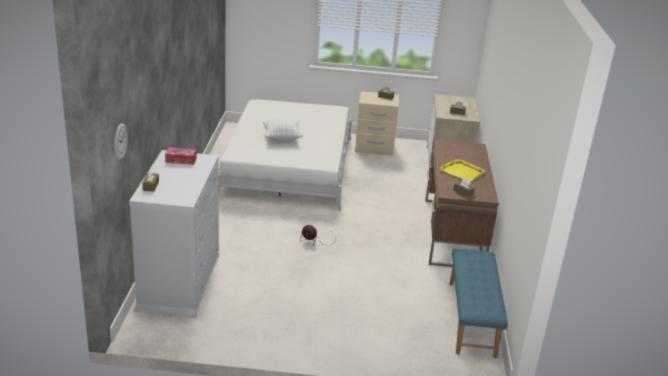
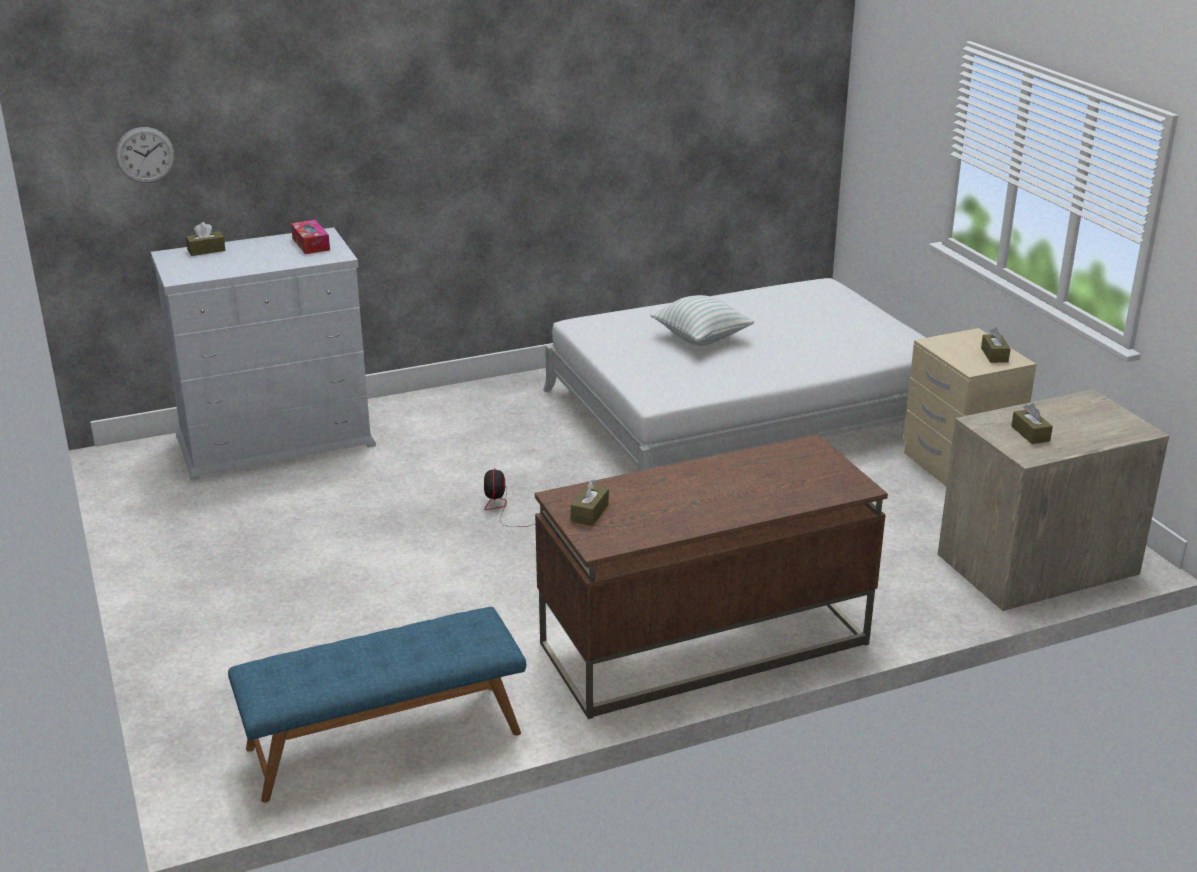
camera: 65 degrees right, 0 degrees up
(462, 172) = (691, 494): yellow tray -> none

